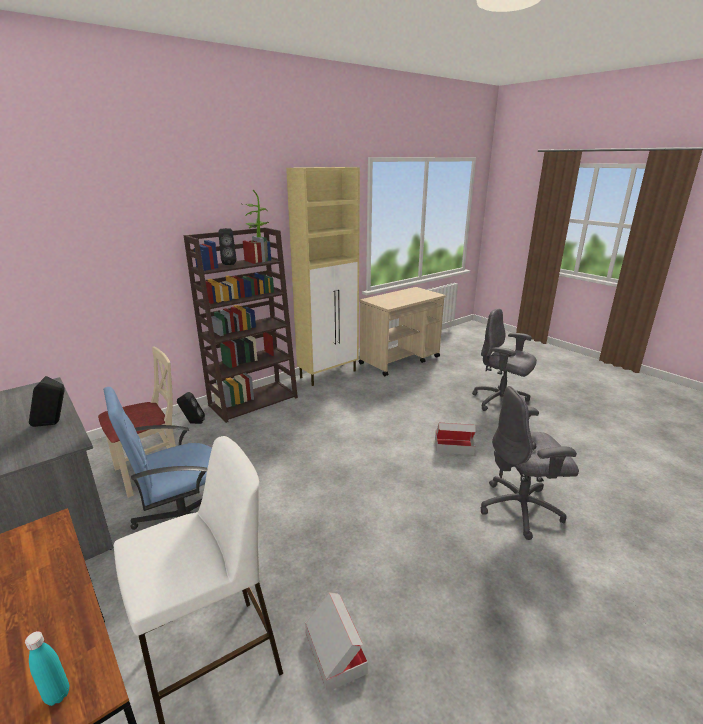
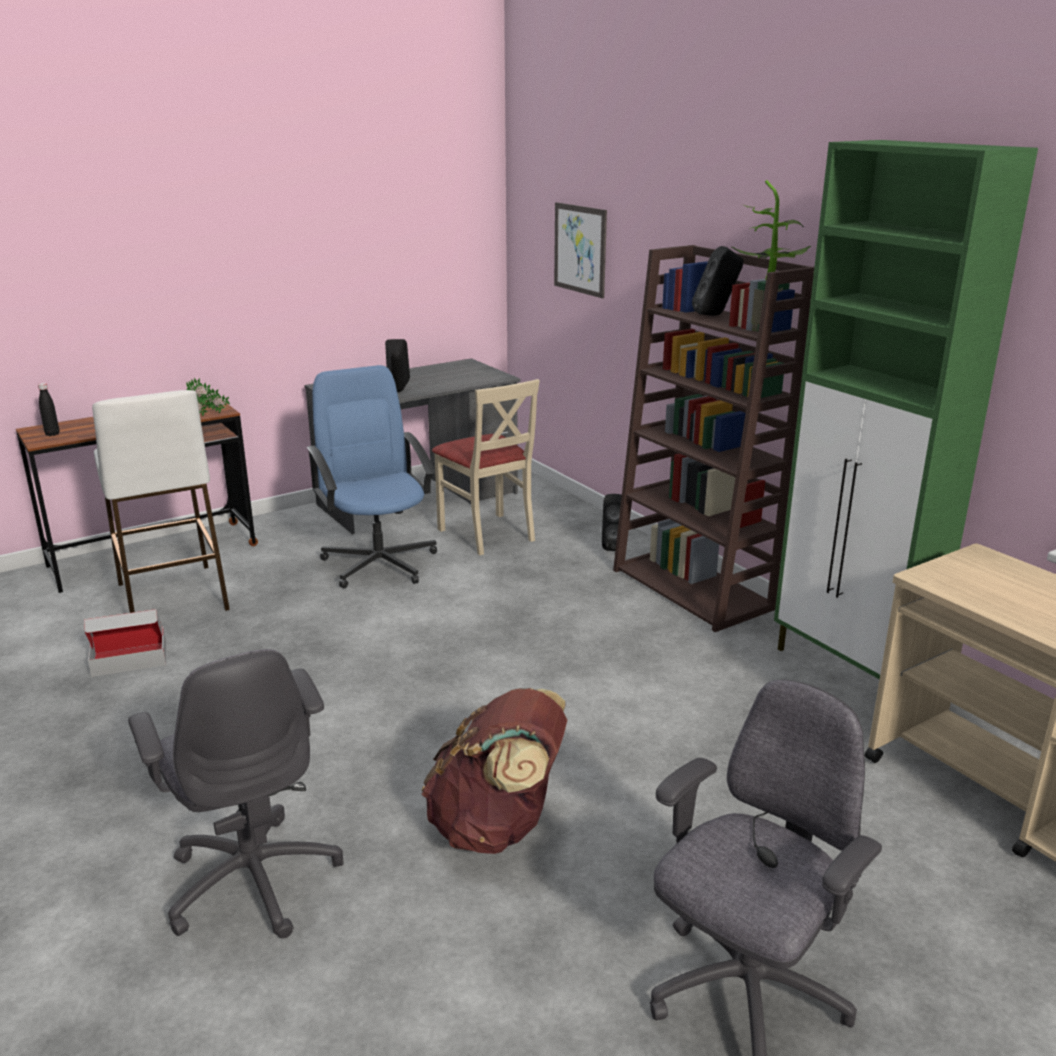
camera: 95 degrees right, 0 degrees up
(55, 266) = (580, 249): none -> picture
(57, 695) = (52, 434): turquoise bottle -> black bottle
(62, 531) = (208, 415): none -> potted plant
(329, 374) = (849, 671): beige cabinet -> green cabinet
(454, 446) = (498, 826): cardboard box -> brown backpack
(521, 509) = (253, 878): grey office chair -> grey office chair turned 150 degrees clockwise

